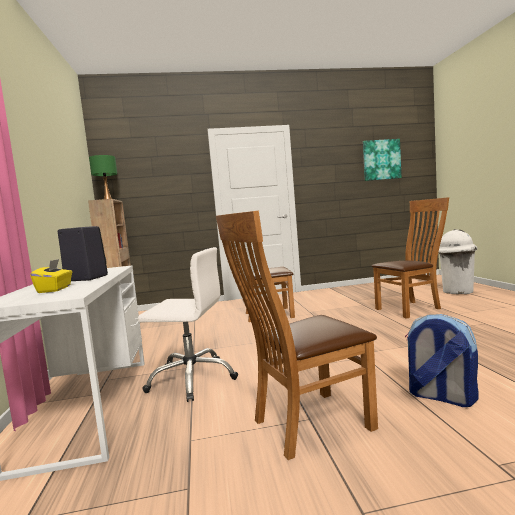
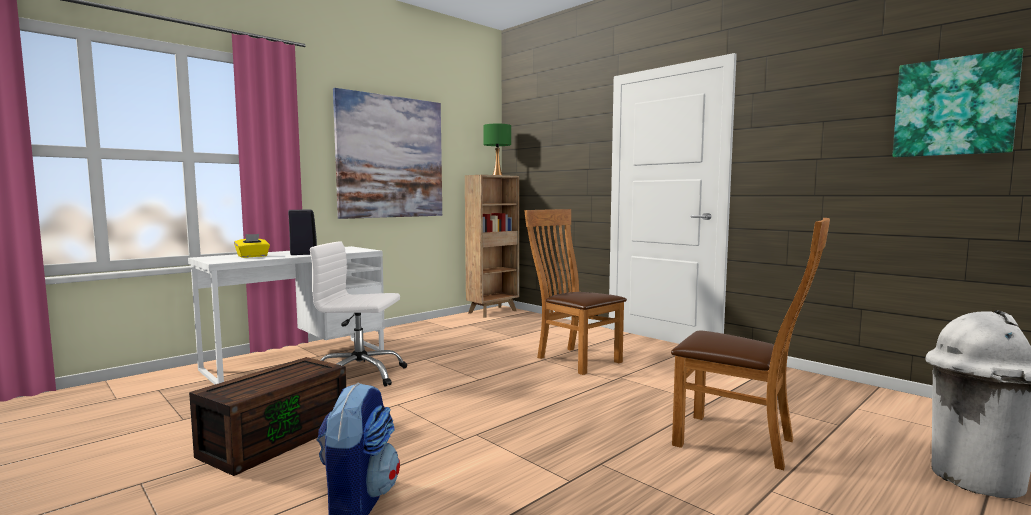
camera: 55 degrees right, 0 degrees up
(49, 179) = (391, 157): none -> picture
(192, 378) = (359, 375): white office chair -> white office chair turned 120 degrees clockwise
(305, 425) = (276, 438): brown chair -> brown storage box

